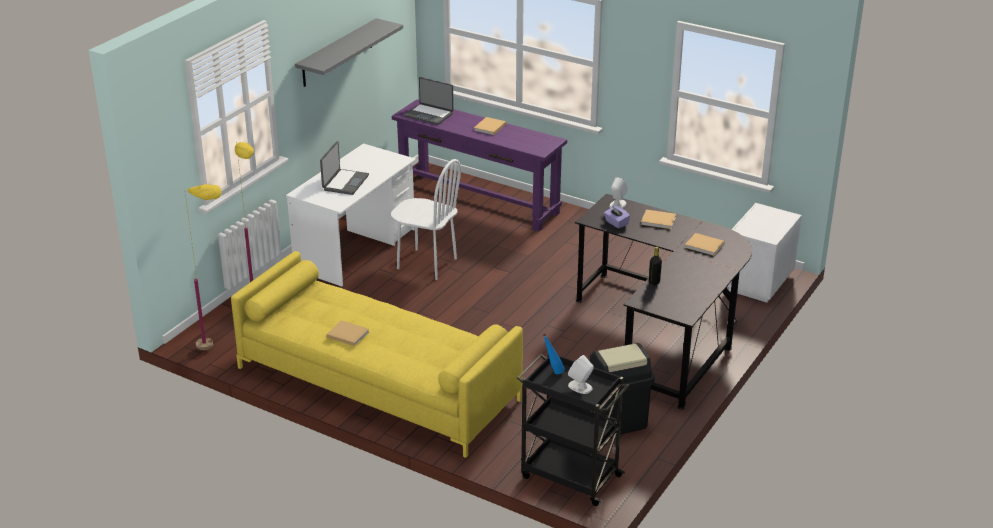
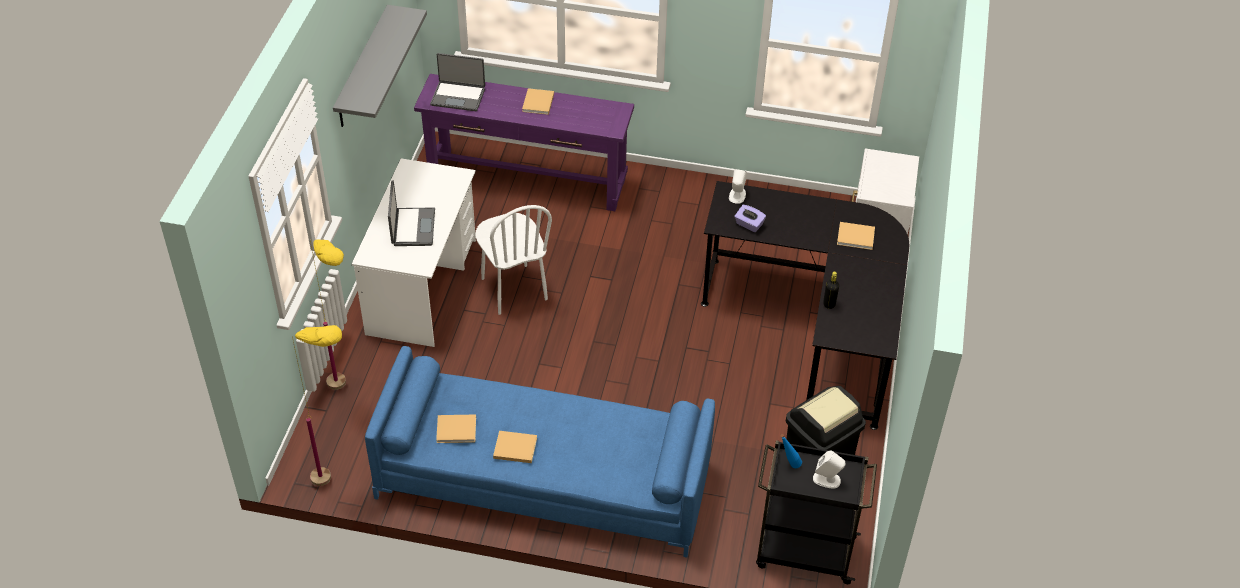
camera: 20 degrees left, 15 degrees up
(377, 383) = (543, 479): yellow sofa -> blue sofa
(426, 264) = (513, 289): white chair -> white chair turned 60 degrees clockwise
(659, 221) = (792, 210): beige book -> beige book (458, 430)

